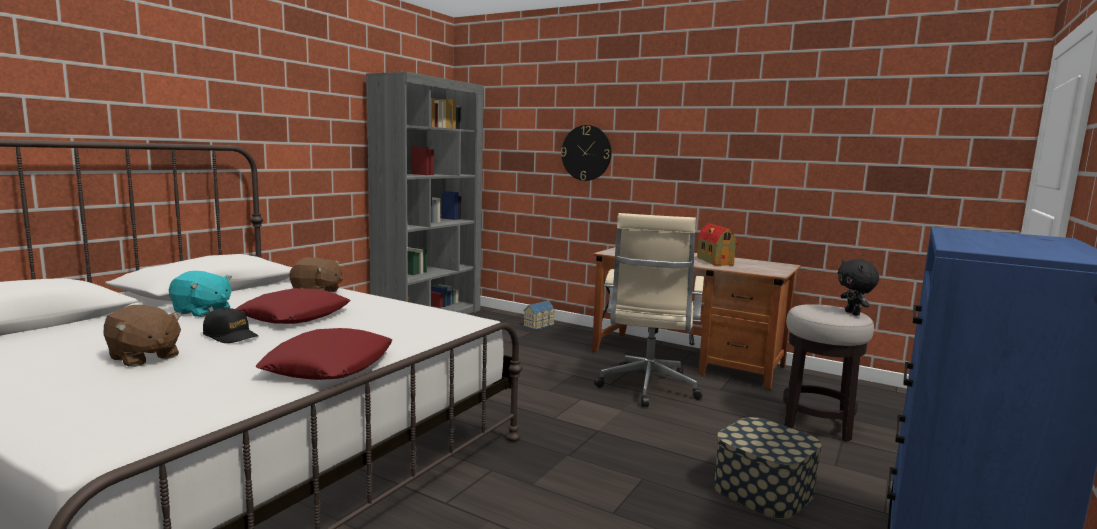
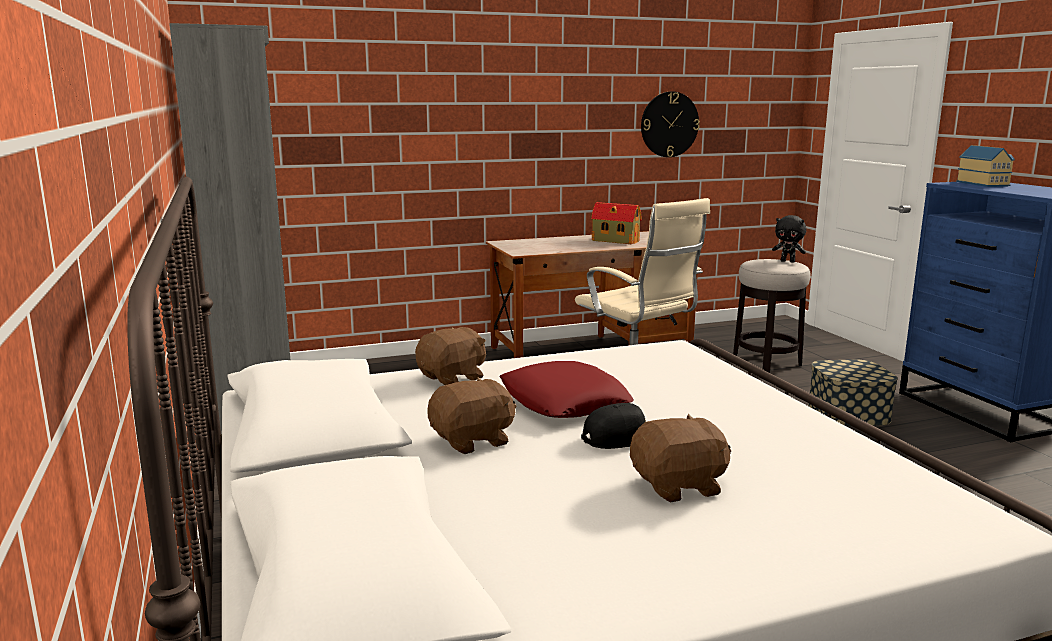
camera: 50 degrees left, 5 degrees up
(202, 311) = (473, 441): turquoise plush toy -> brown plush toy
(329, 365) = (786, 414): red pillow -> none
(540, 325) = (398, 366): toy house -> toy house (983, 184)
(586, 153) = (422, 133): wall clock -> wall clock (669, 124)

